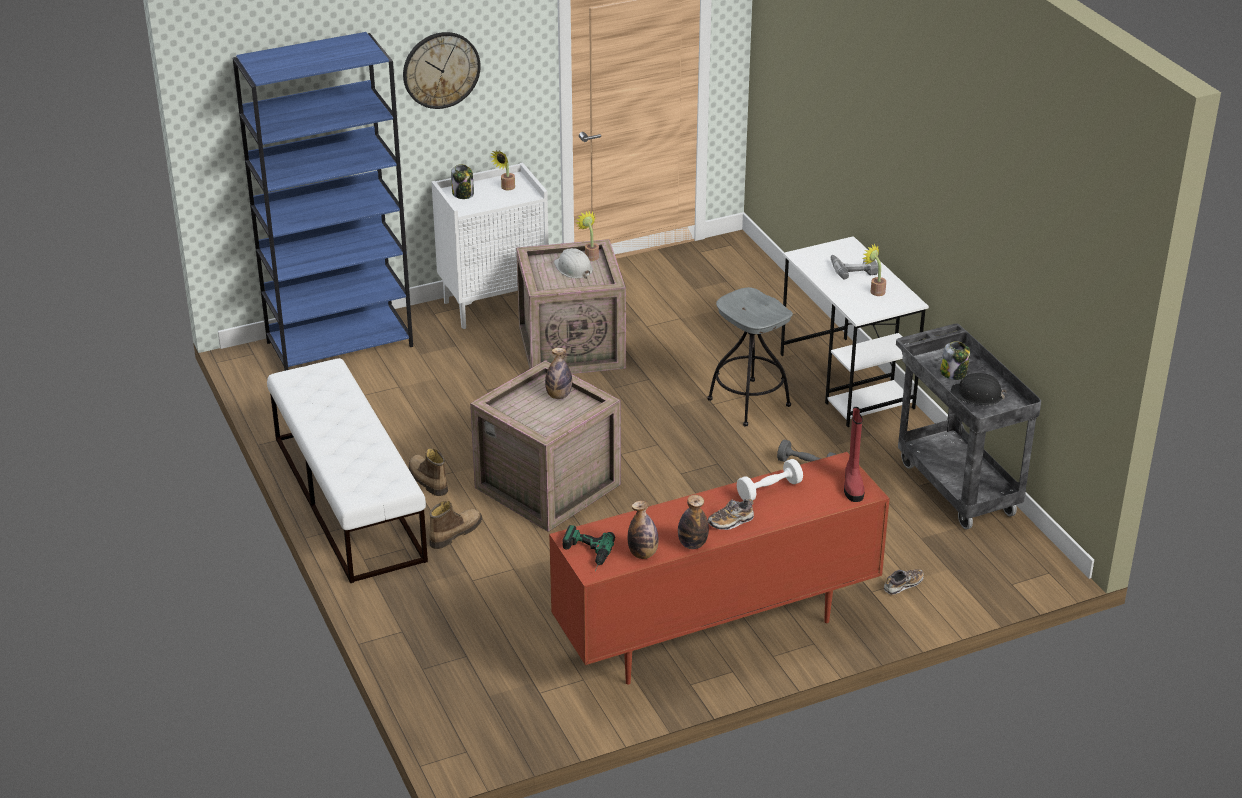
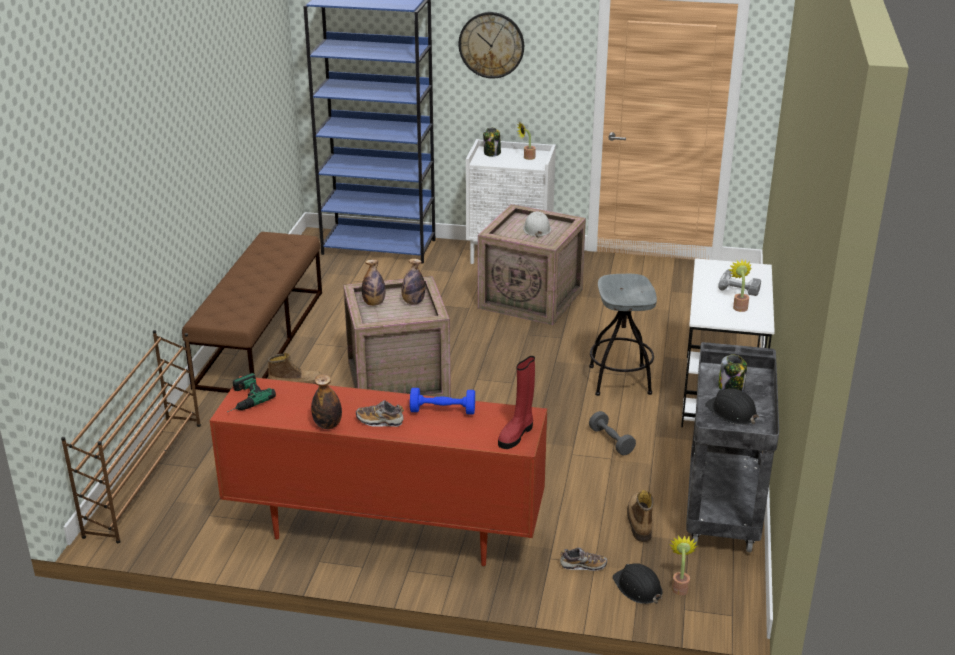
camera: 35 degrees right, 5 degrees down
(348, 498) = (261, 337): white bench -> brown bench
(427, 480) = (323, 346): boot -> boot (639, 521)
(429, 688) = (146, 477): none -> brown shoe rack
(590, 255) = (560, 225): potted plant -> potted plant (680, 586)
(643, 554) = (282, 416): bottle -> bottle (374, 303)
(769, 490) = (442, 411): white dumbbell -> blue dumbbell
(961, 583) = (637, 587): none -> black hard hat

